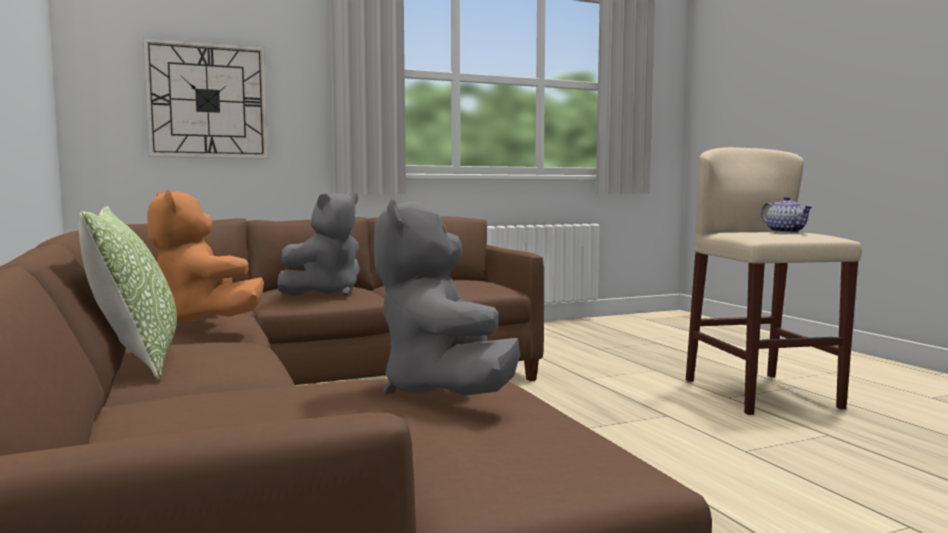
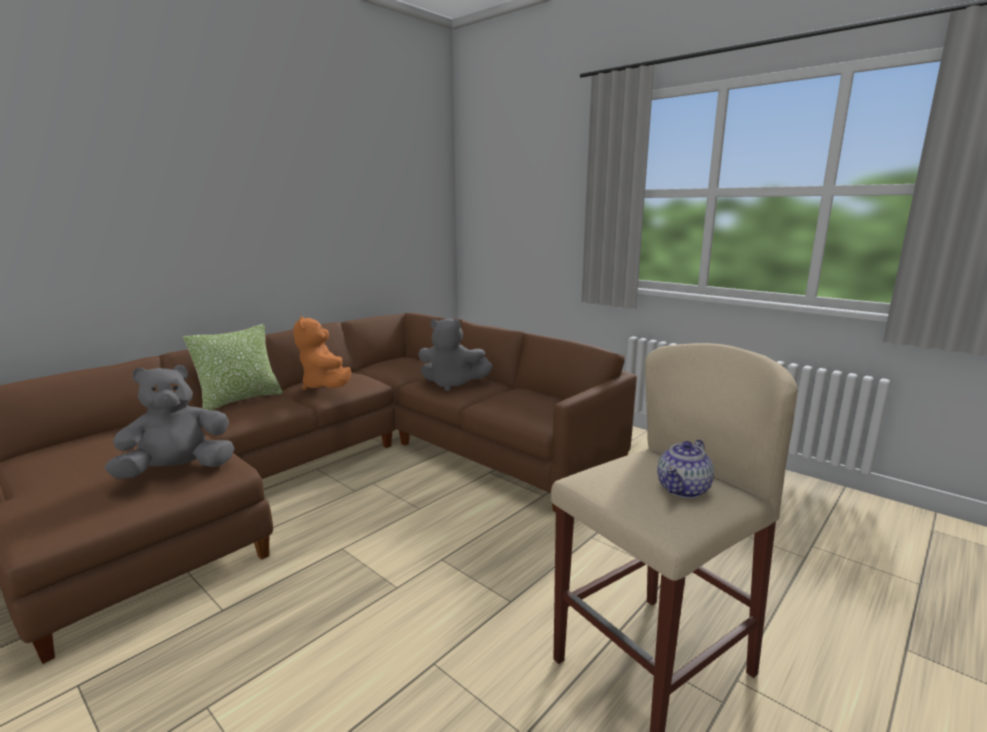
camera: 65 degrees right, 10 degrees up
(203, 323) = (326, 387): orange plush toy -> orange plush toy turned 45 degrees counterclockwise
(207, 101) = (520, 225): wall clock -> none

